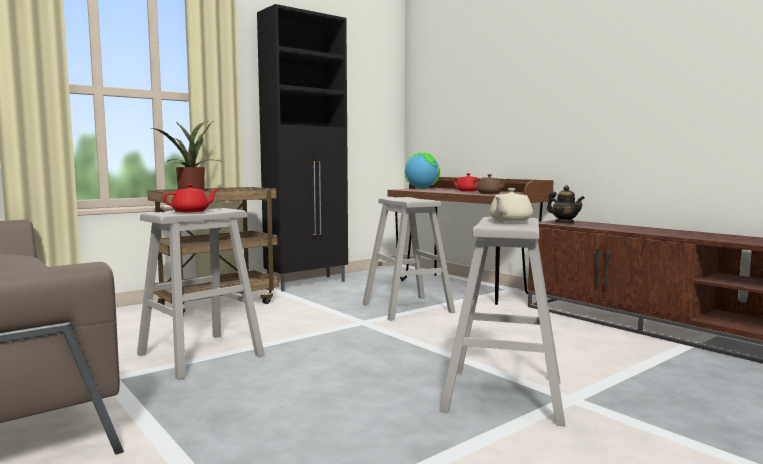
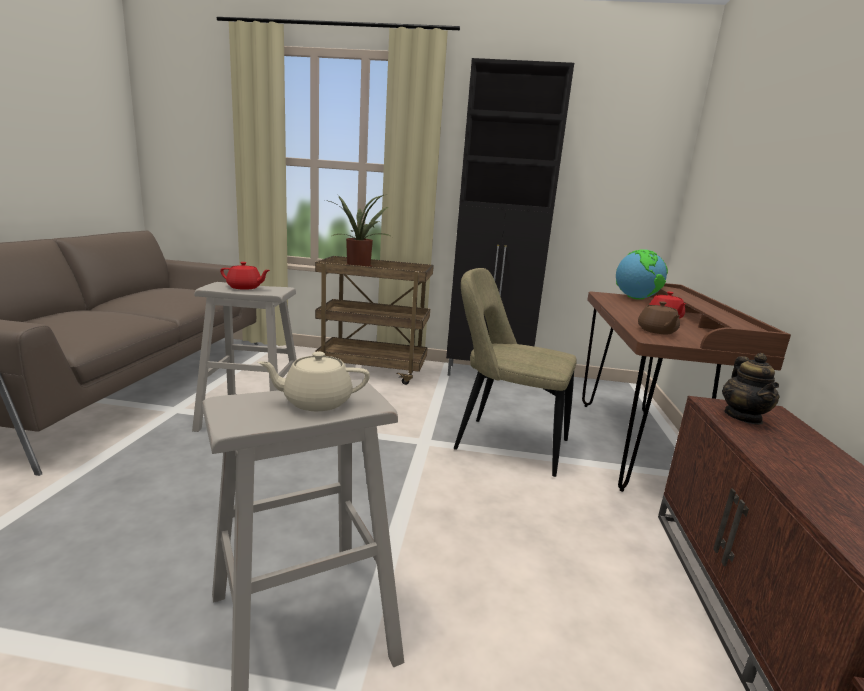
camera: 45 degrees right, 10 degrees up
(407, 308) = (505, 444): beige stool -> beige chair

